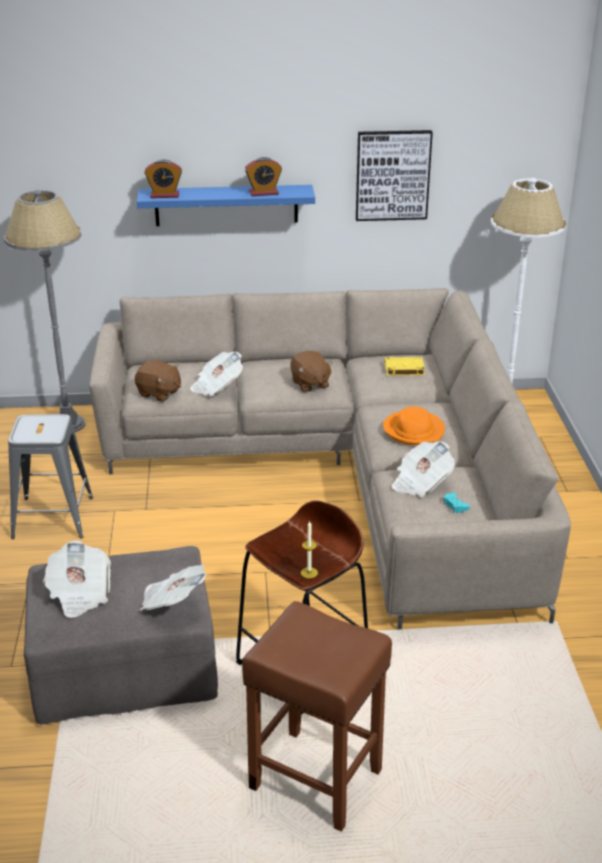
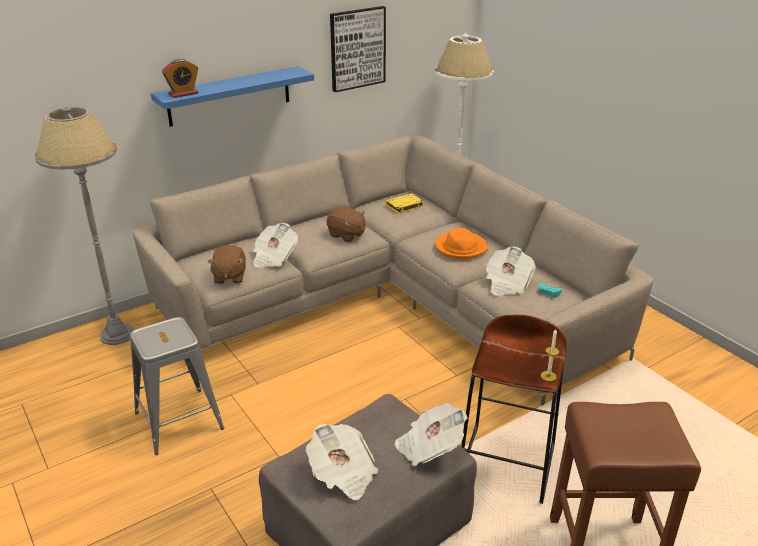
camera: 30 degrees left, 0 degrees up
(159, 393) = (229, 277): brown plush toy -> brown plush toy turned 90 degrees clockwise
(263, 193) = (268, 78): alarm clock -> none

